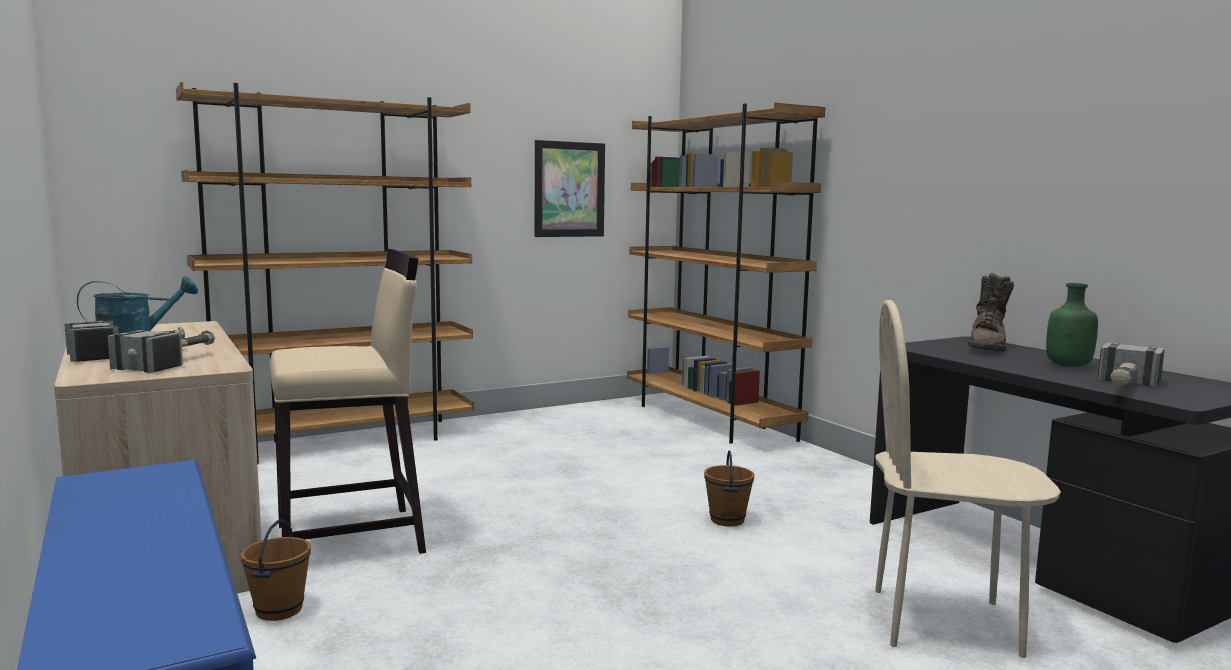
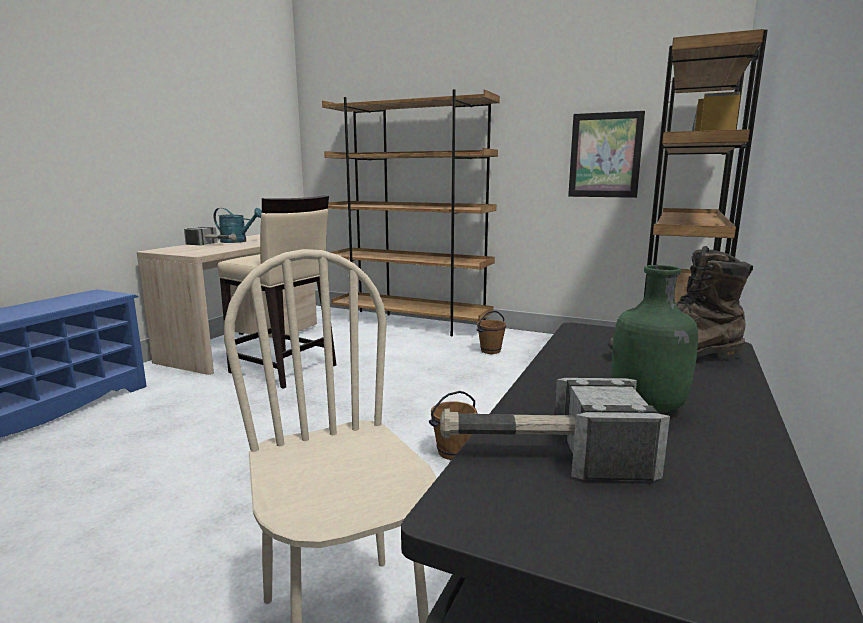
camera: 55 degrees right, 5 degrees up
(172, 362) = (202, 249): hammer -> none
(278, 610) = (187, 386): brown bucket -> brown bucket (490, 351)

